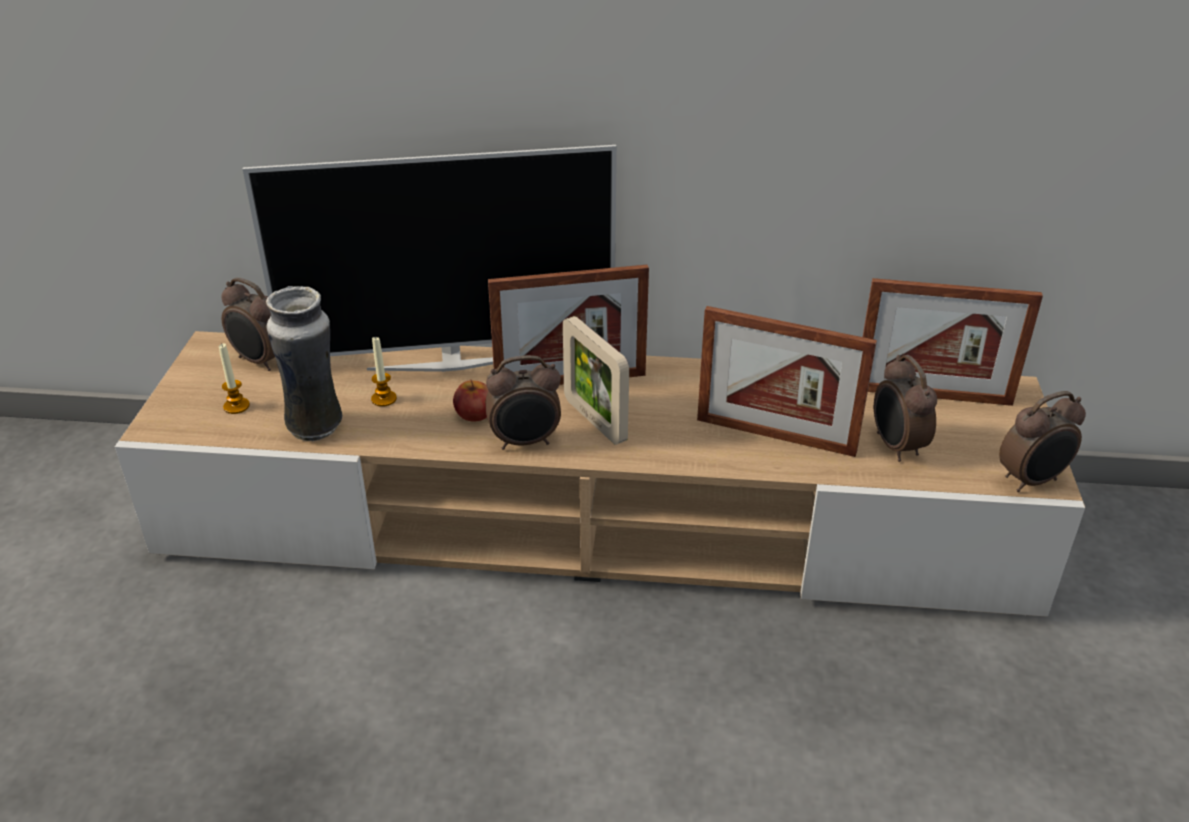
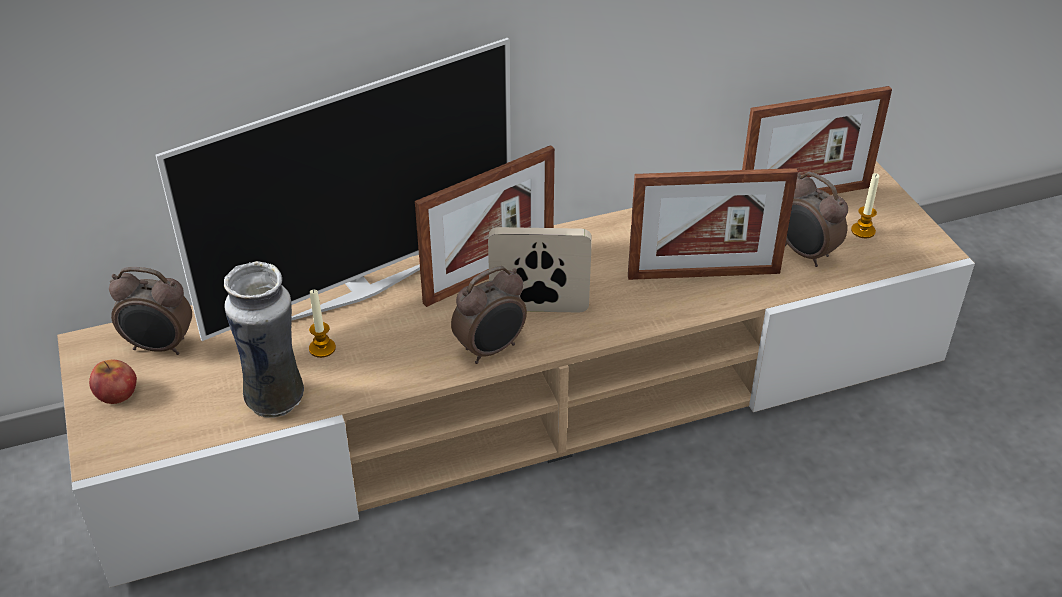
camera: 25 degrees left, 5 degrees up
(236, 406) = (173, 404): candle -> candle (863, 231)
(474, 413) = (422, 335): apple -> apple (116, 393)
(595, 420) = (539, 308): picture frame -> picture frame turned 150 degrees clockwise
(1032, 481) = (924, 252): alarm clock -> none

